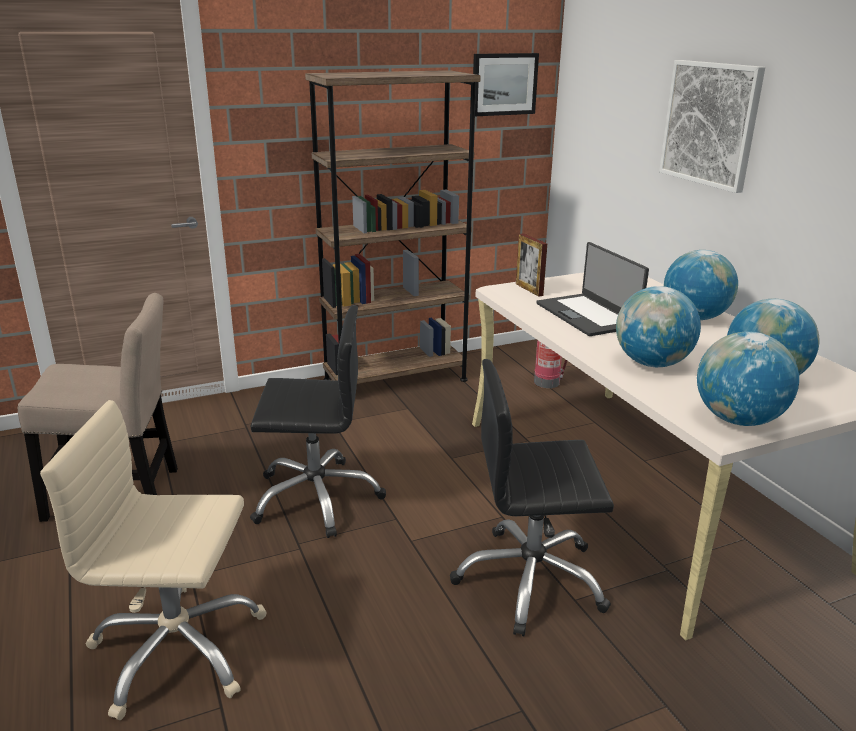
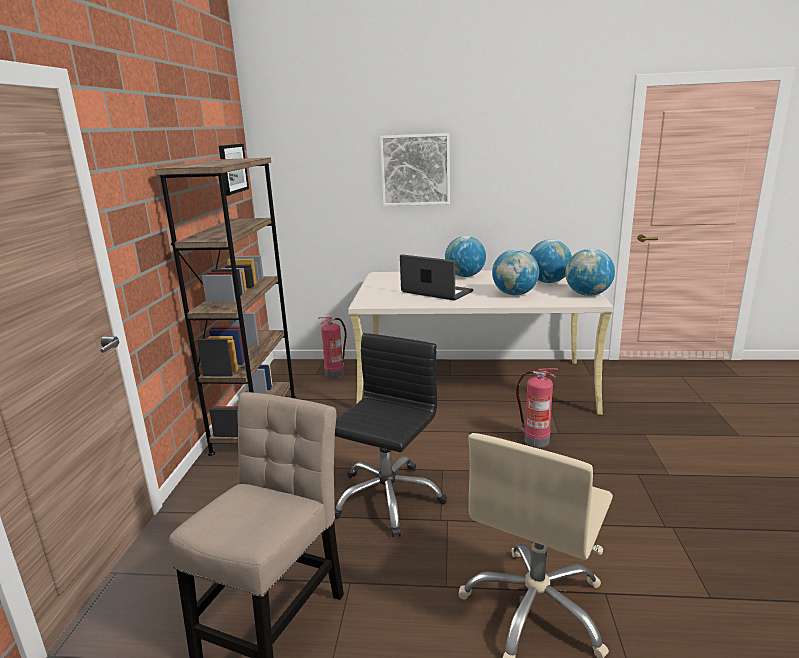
camera: 60 degrees left, 5 degrees down
(529, 289) = (378, 295): picture frame -> none
(530, 580) = (535, 440): black office chair -> fire extinguisher
(588, 315) = (436, 292): laptop -> laptop turned 150 degrees counterclockwise

